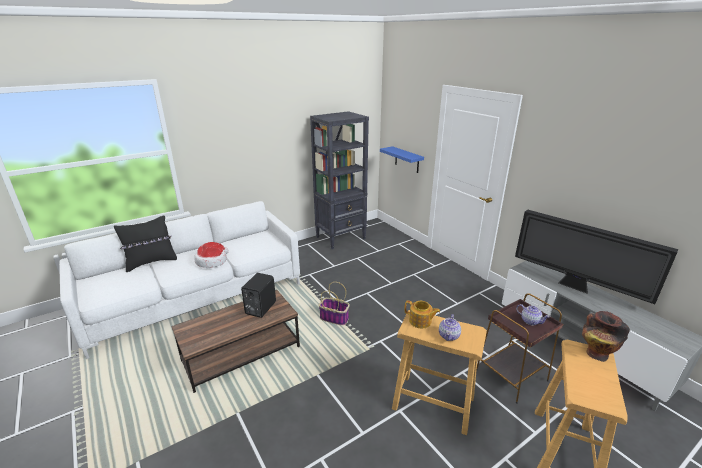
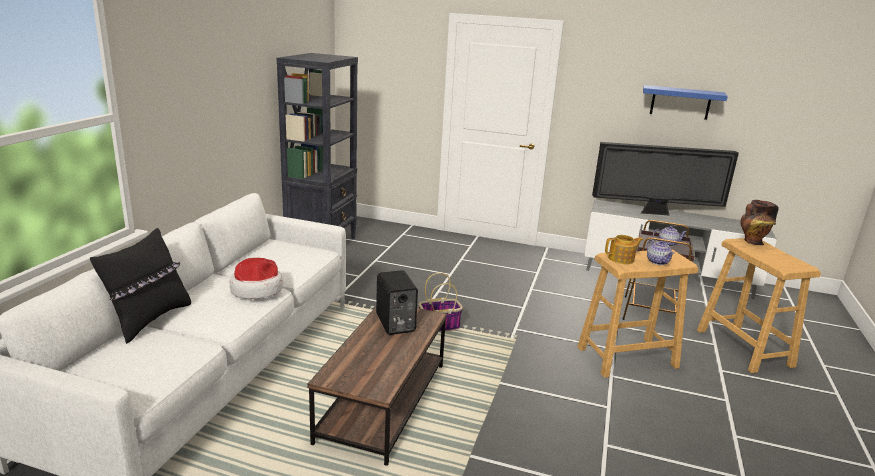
camera: 40 degrees left, 5 degrees down
(407, 159) = (392, 117): blue shelf -> blue shelf (680, 102)

